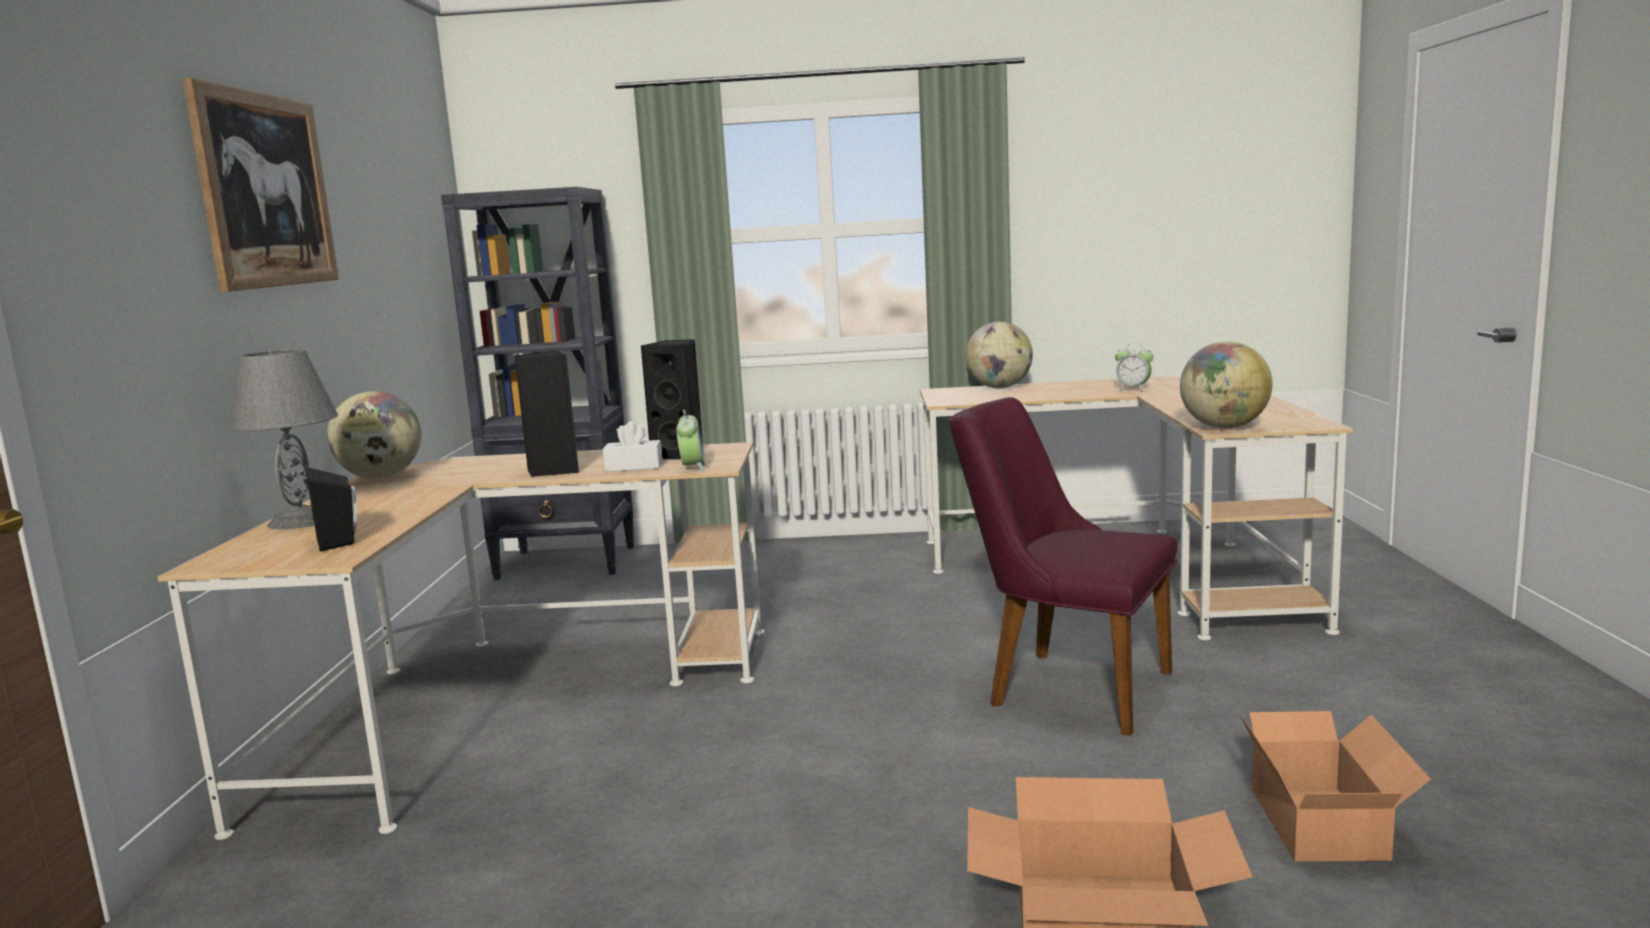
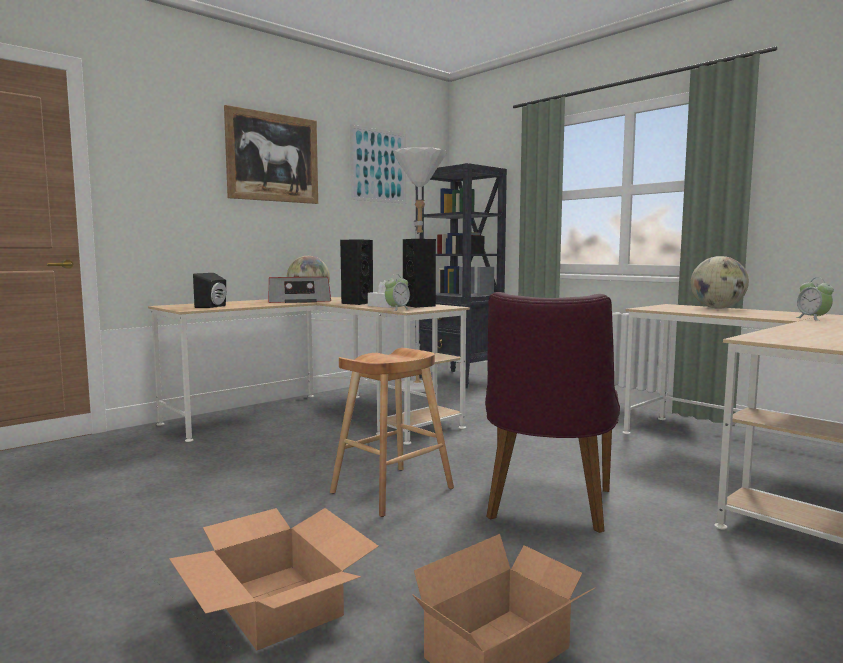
camera: 45 degrees right, 5 degrees down
(301, 521) = (233, 302): grey table lamp -> none
(389, 189) = (378, 166): none -> picture
(421, 489) = (299, 301): none -> radio
(553, 599) = (419, 390): none -> white floor lamp
(887, 743) = (392, 490): none -> brown stool
(1063, 686) = (546, 508): purple chair -> purple chair turned 150 degrees counterclockwise
(1224, 427) = (764, 338): globe -> none

